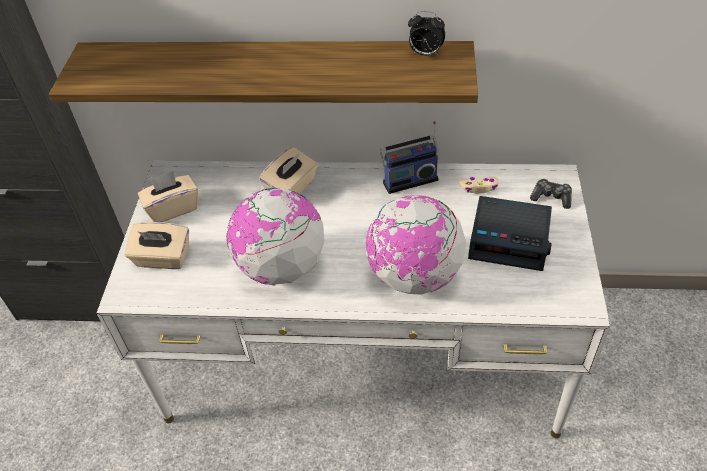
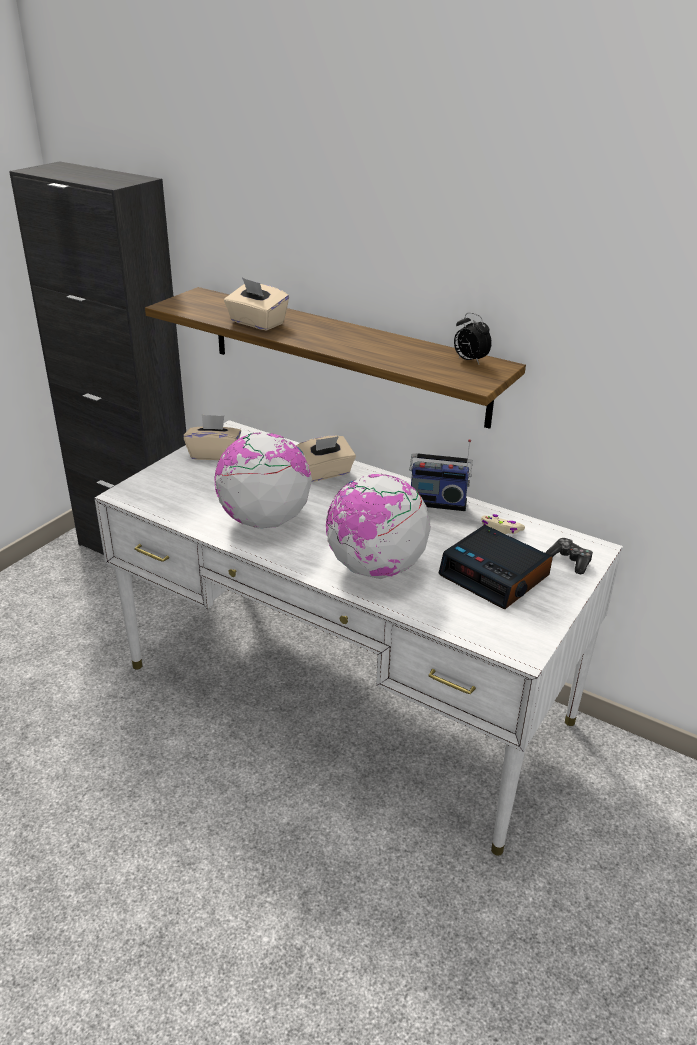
camera: 25 degrees right, 15 degrees down
(162, 258) = (175, 482): beige tissue box -> beige tissue box (257, 323)

